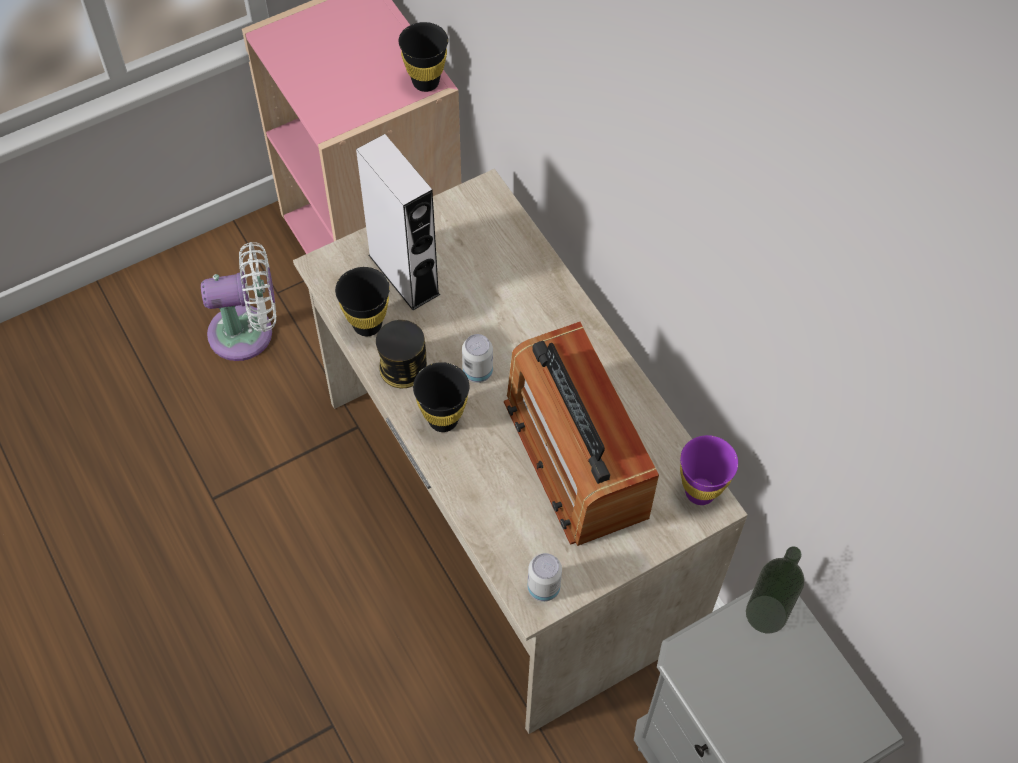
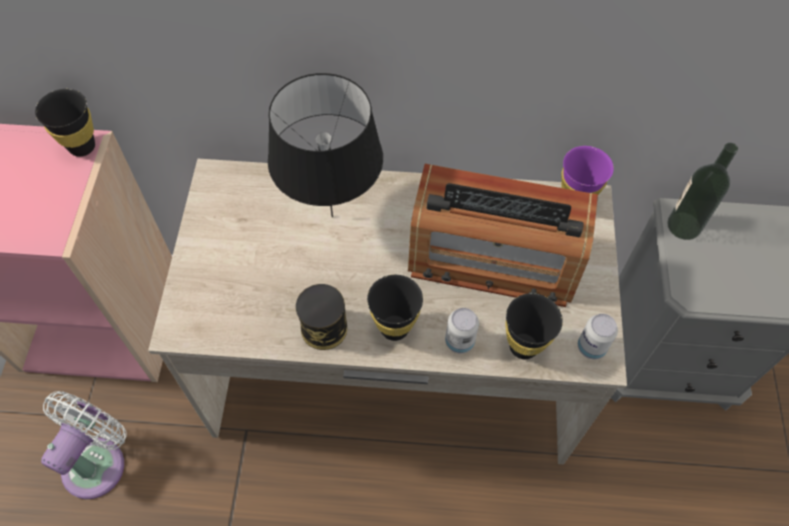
camera: 55 degrees left, 0 degrees up
(367, 324) = (262, 330): black cup -> black cup (523, 346)
(404, 274) = (238, 276): white speaker -> none
(477, 372) = (370, 278): can -> can (459, 341)
(516, 304) = (331, 217): none -> black table lamp

